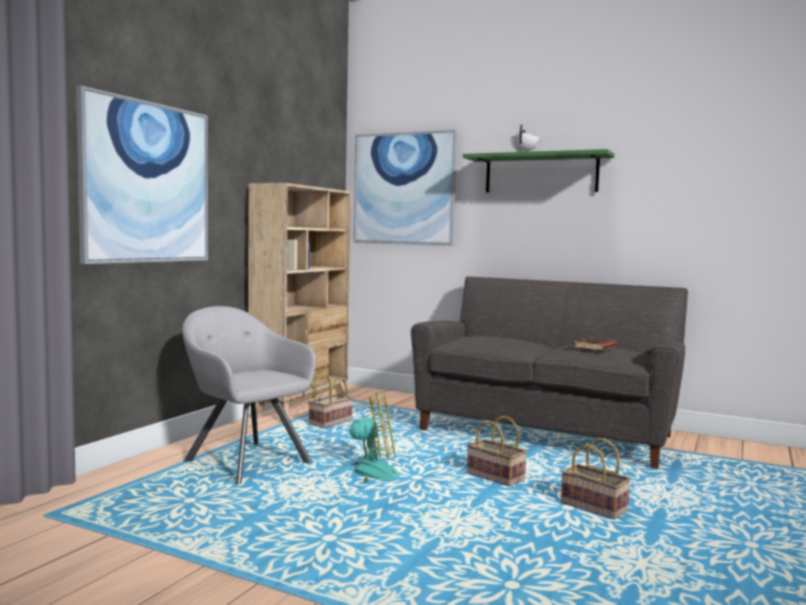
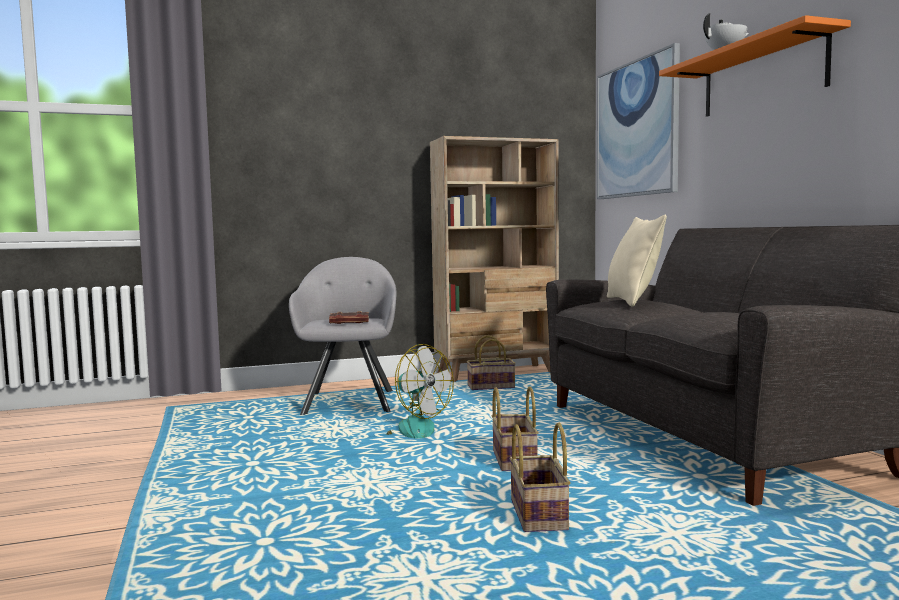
camera: 45 degrees right, 0 degrees up
(146, 183) = (304, 149): picture -> none
(491, 338) = (632, 301): none -> beige pillow
(541, 174) = (762, 76): green shelf -> orange shelf
(595, 348) = (718, 314): brown book -> brown book (349, 322)

